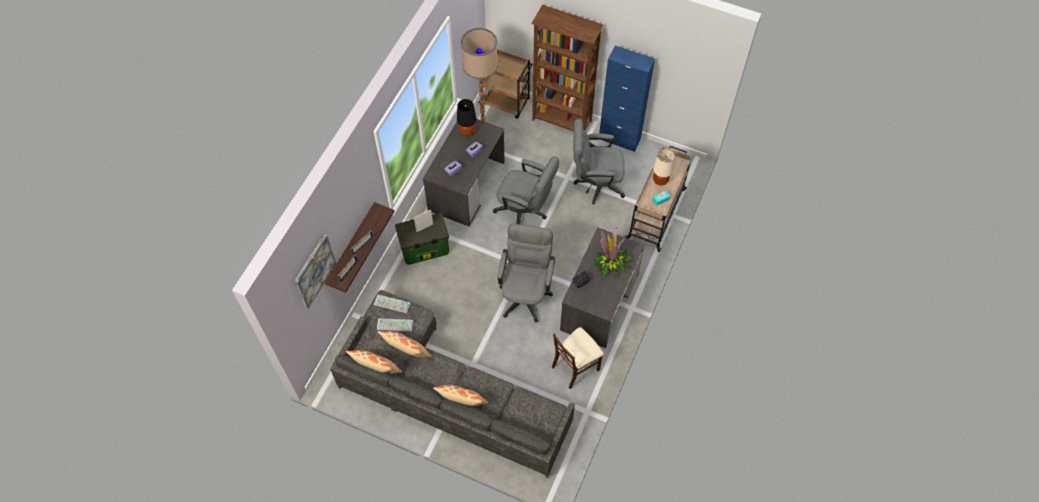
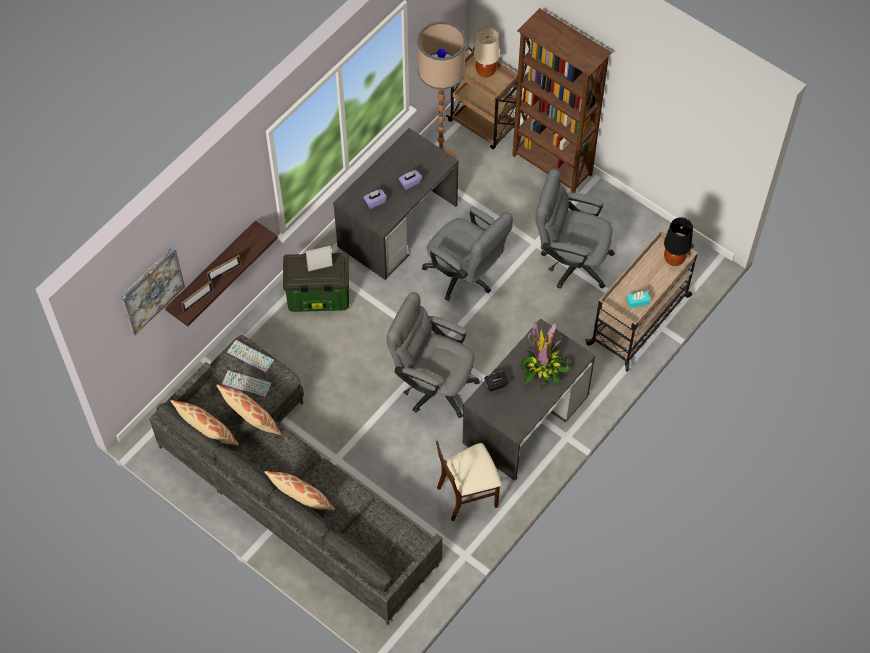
camera: 15 degrees right, 0 degrees up
(467, 132) = (409, 154): black table lamp -> black table lamp (674, 259)
(526, 293) = (432, 384): grey office chair -> grey office chair turned 90 degrees counterclockwise
(619, 139) = (622, 208): blue cabinet -> none
(660, 181) = (645, 276): beige table lamp -> beige table lamp (485, 72)

